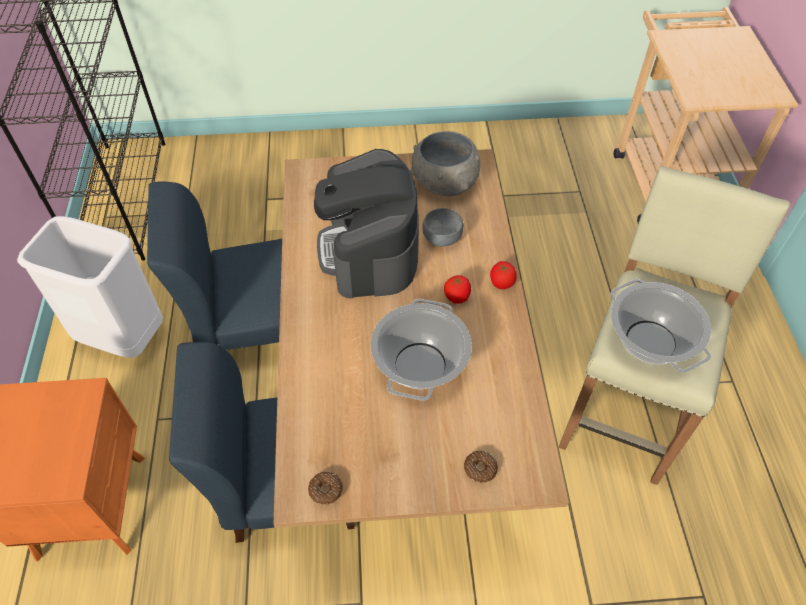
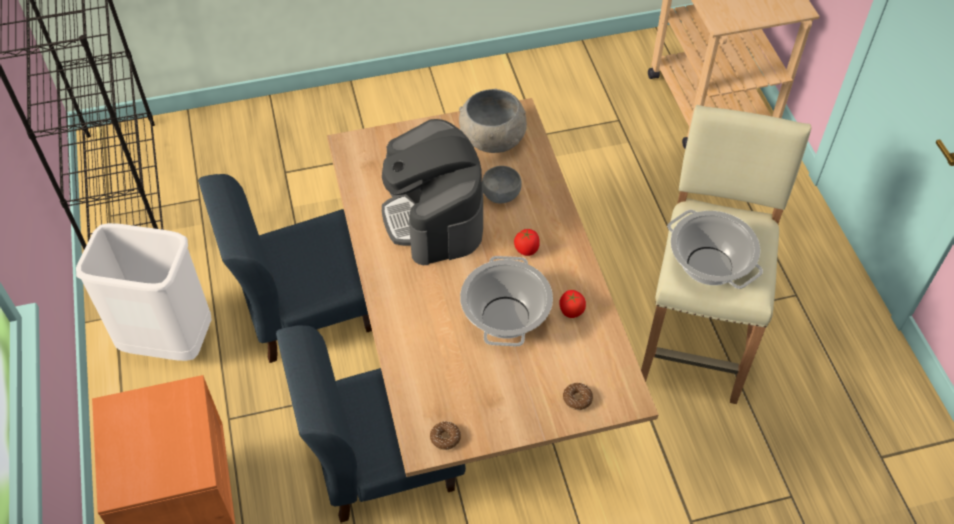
camera: 10 degrees left, 0 degrees up
(501, 283) = (565, 231): tomato -> tomato (571, 311)

